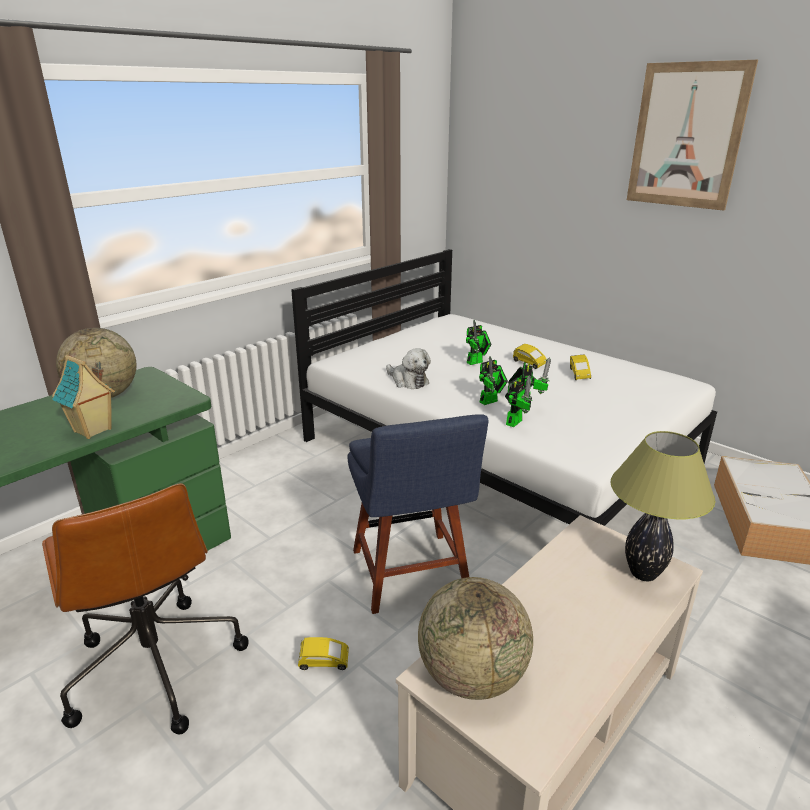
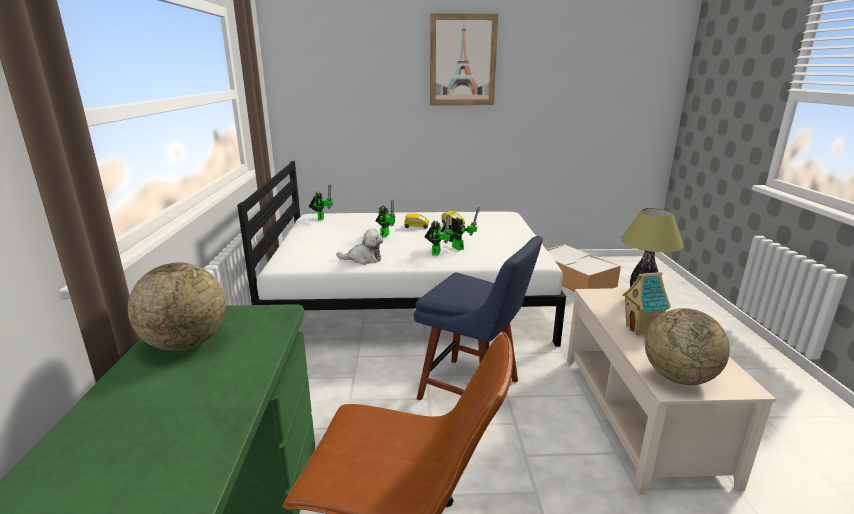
camera: 45 degrees left, 5 degrees down
(93, 431) = (250, 369): toy house -> toy house (641, 329)
(323, 663) = (507, 471): yellow toy car -> none
(515, 421) = (471, 257): toy robot -> toy robot (321, 218)

